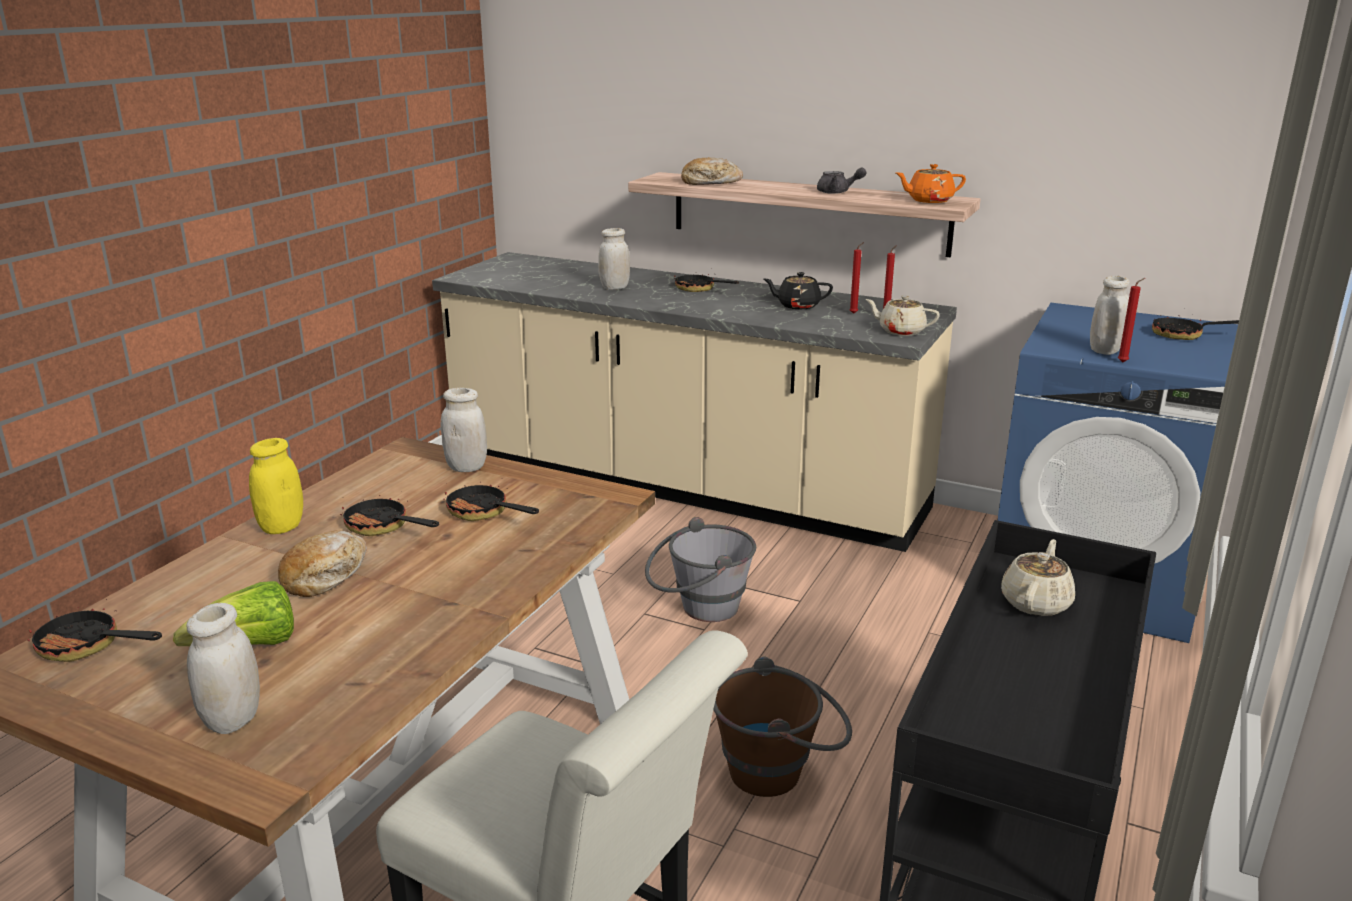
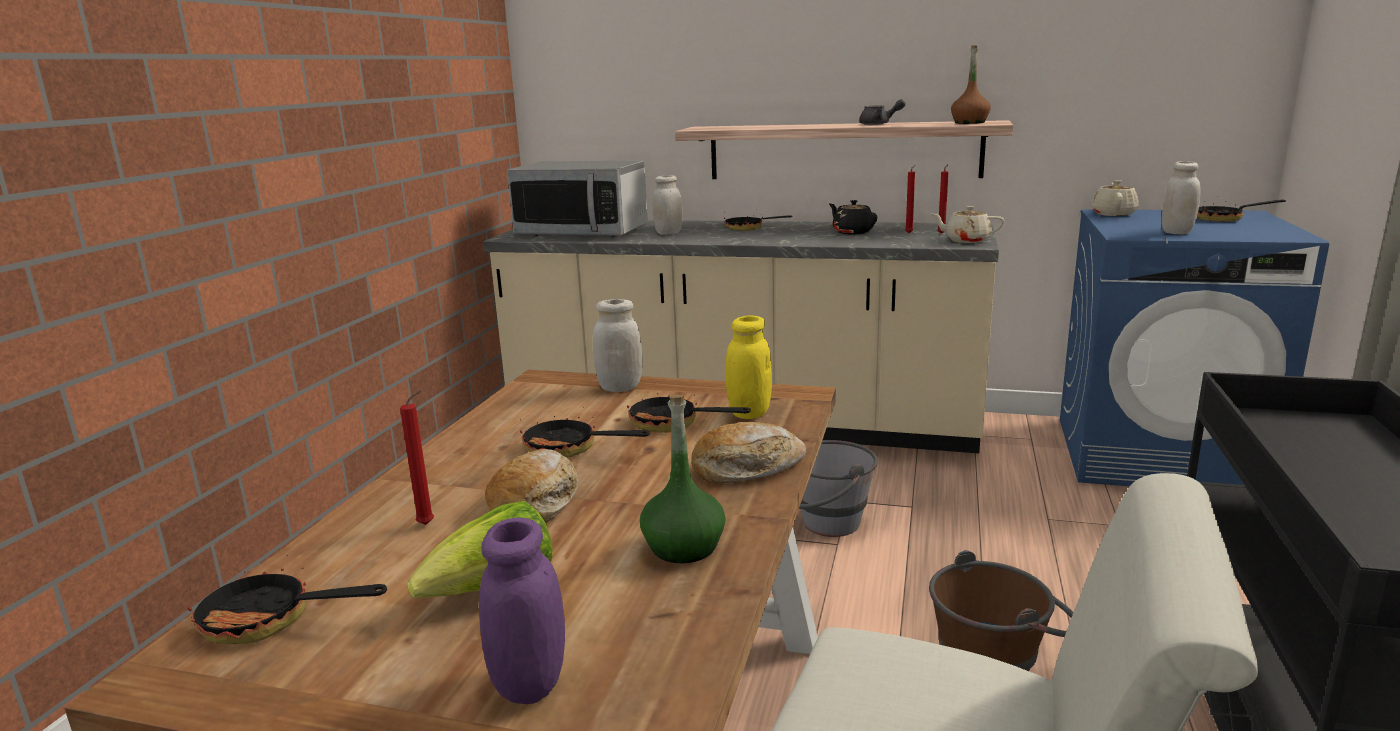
camera: 10 degrees left, 5 degrees down
(233, 719) = (530, 683): white jar -> purple jar
(281, 527) = (449, 462): yellow jar -> yellow jar (749, 413)
(409, 630) = (683, 547): none -> green bottle
(534, 277) = (582, 232): none -> microwave
(710, 182) = (752, 127): bread -> bread (747, 468)
(797, 305) = (852, 232): black teapot -> black teapot turned 60 degrees clockwise
(929, 200) = (969, 122): orange teapot -> brown bottle
(1036, 602) = (1296, 441): beige teapot -> beige teapot (1113, 214)
(1124, 362) = (1205, 238): red candle -> red candle (429, 524)

